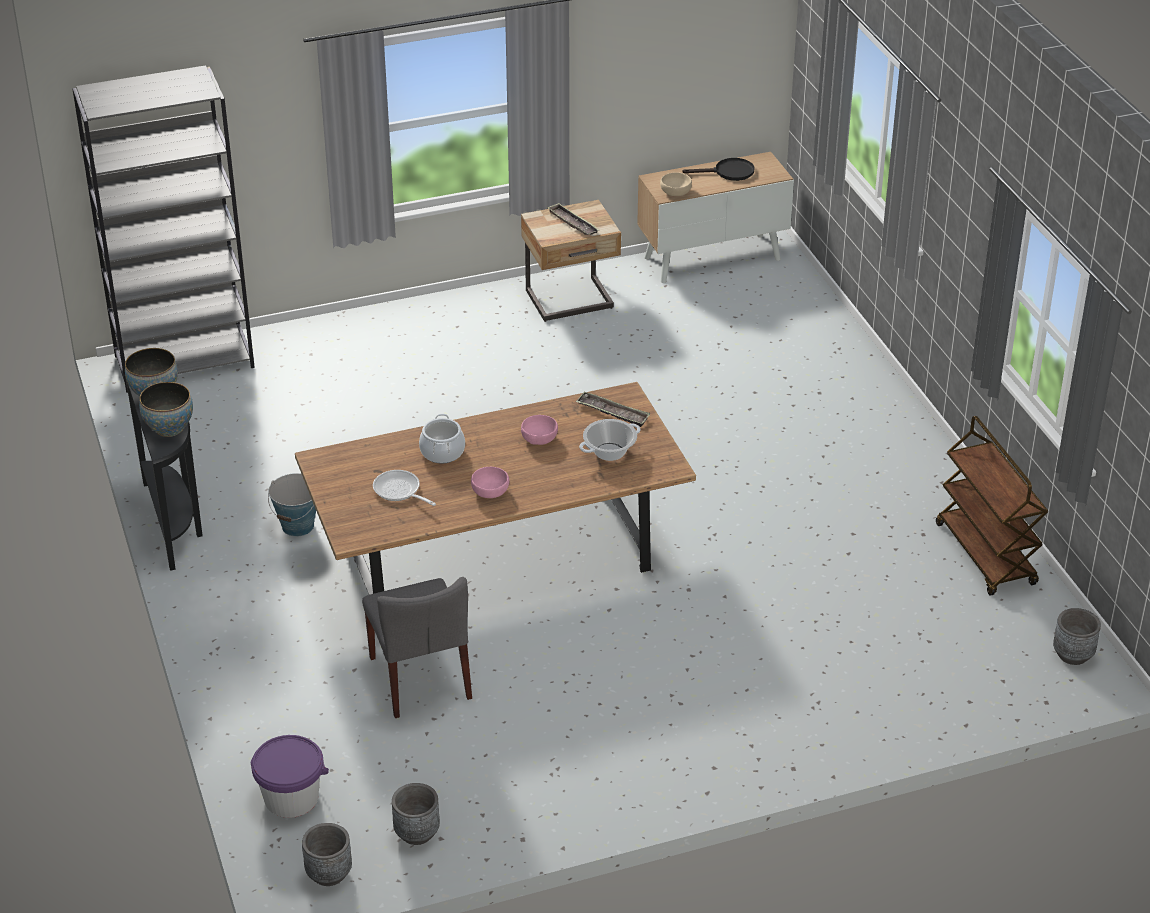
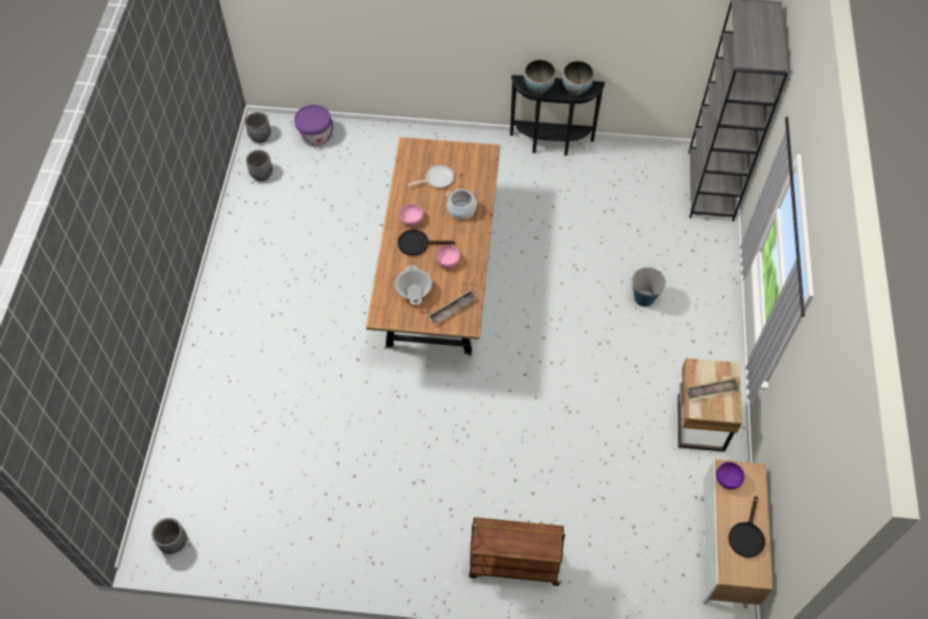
camera: 115 degrees right, 20 degrees up
(298, 526) = (518, 195): bucket -> bucket (644, 298)
(420, 678) = (363, 209): grey chair -> none
(529, 472) = (418, 244): none -> black frying pan
(676, 192) = (727, 479): beige bowl -> purple bowl
(986, 555) = (288, 546): brown cart -> brown cart (514, 564)

